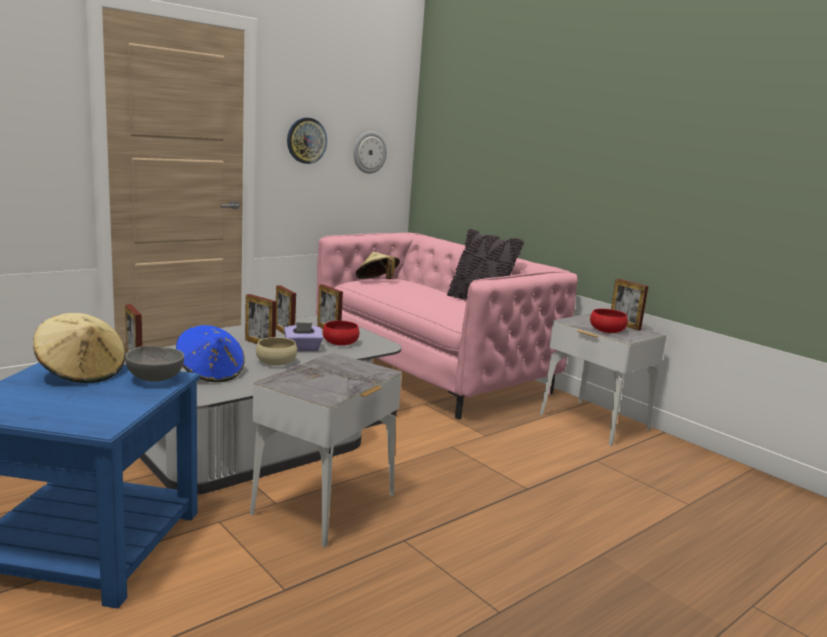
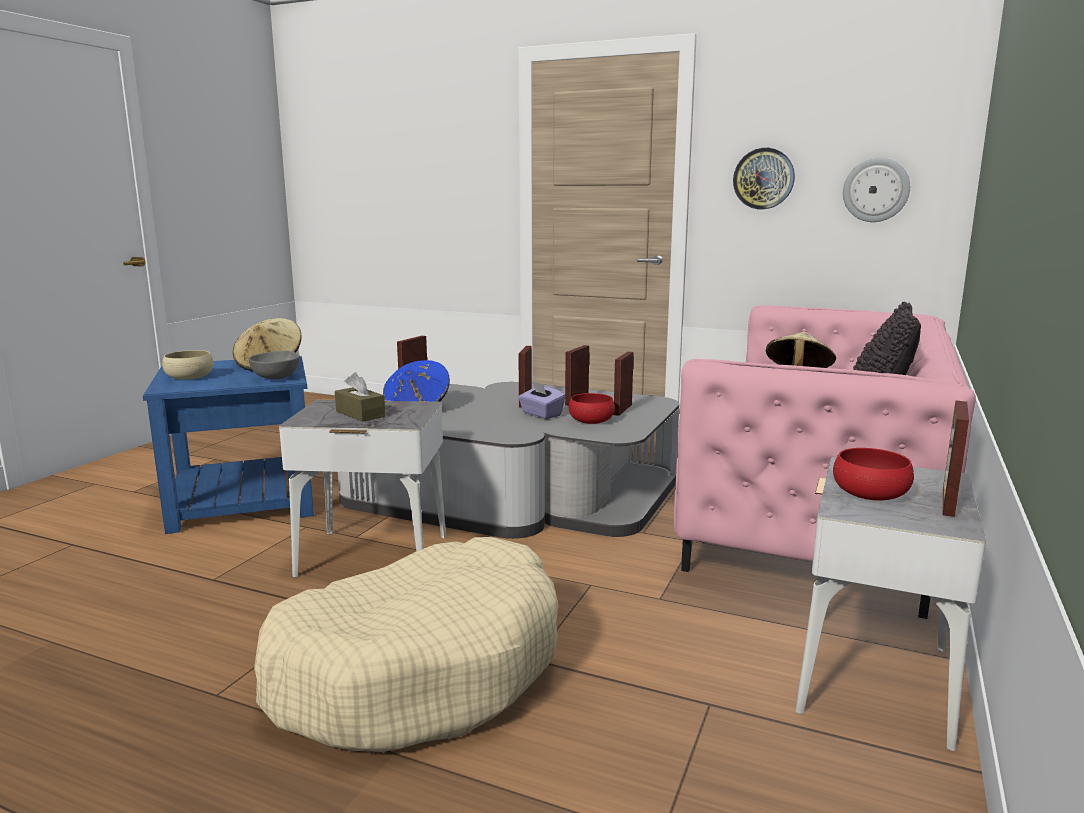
camera: 65 degrees right, 0 degrees up
(276, 362) = (484, 415): beige bowl -> beige bowl (190, 377)
(332, 378) = (360, 414): none -> brown tissue box
(515, 525) = (420, 669): none -> beige dog bed

